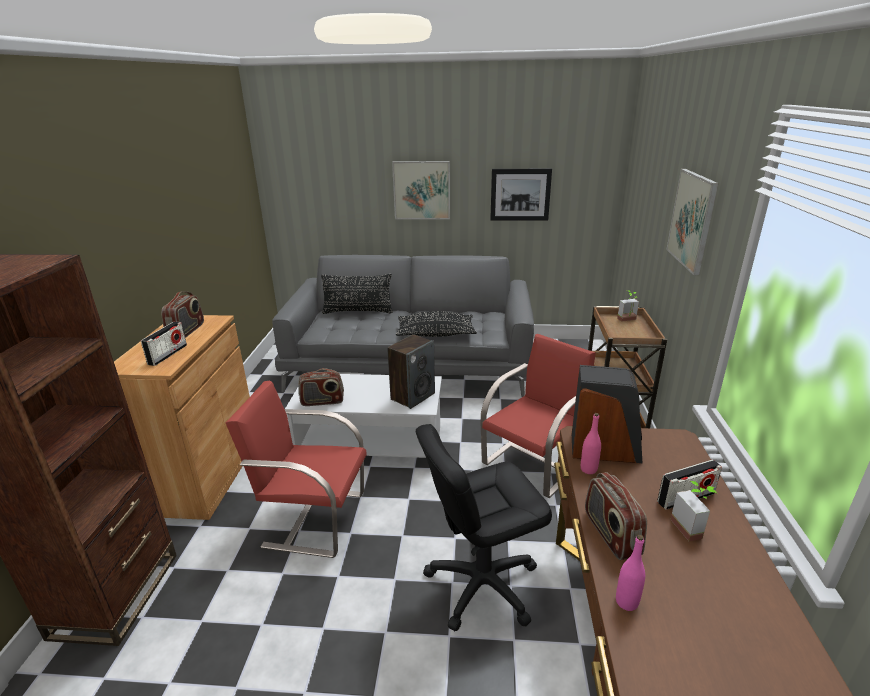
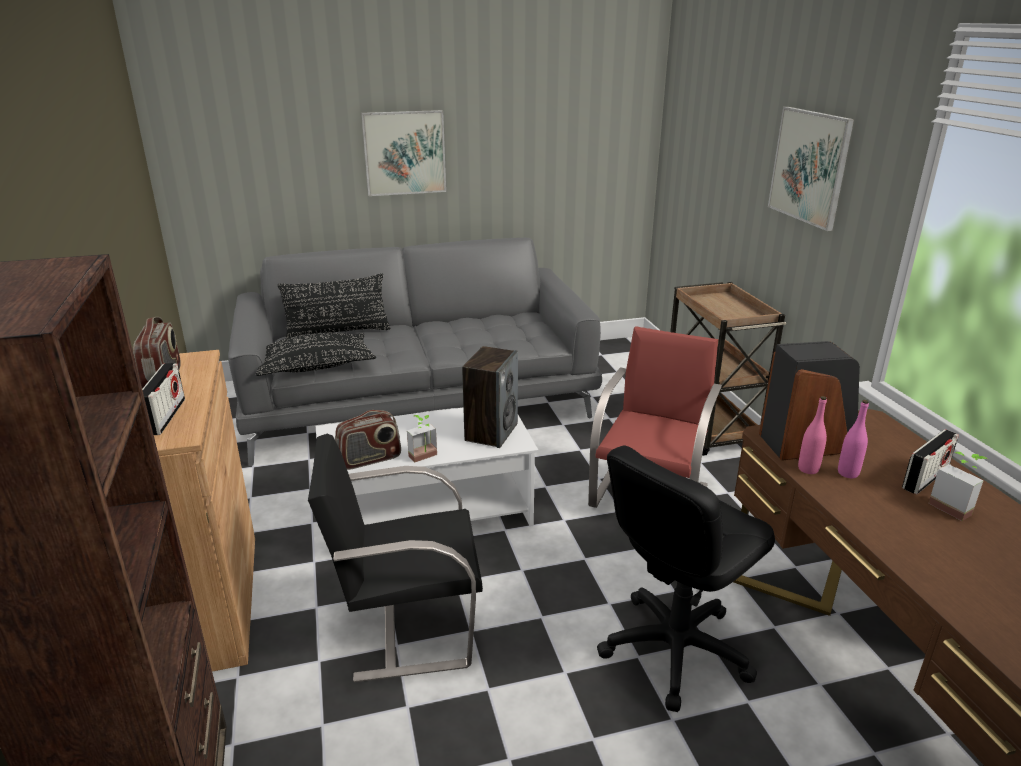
camera: 20 degrees left, 0 degrees up
(313, 518) = (407, 625): red chair -> black chair
(436, 334) = (469, 349): black pillow -> black pillow (315, 367)
(520, 194) = (537, 153): picture -> none
(610, 534) = (884, 531): radio -> none
(626, 602) = (954, 596): pink bottle -> pink bottle (848, 473)
(628, 320) = (721, 299): potted plant -> potted plant (425, 458)

